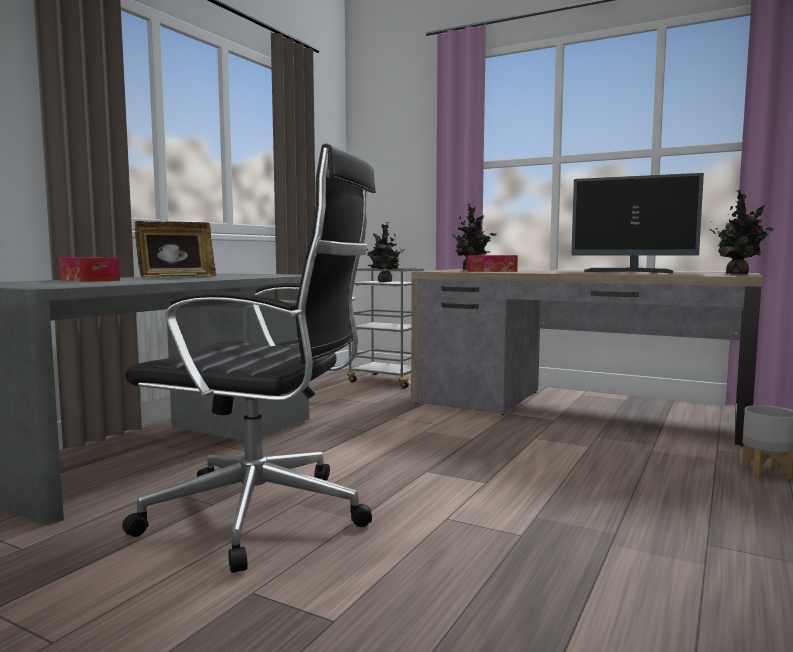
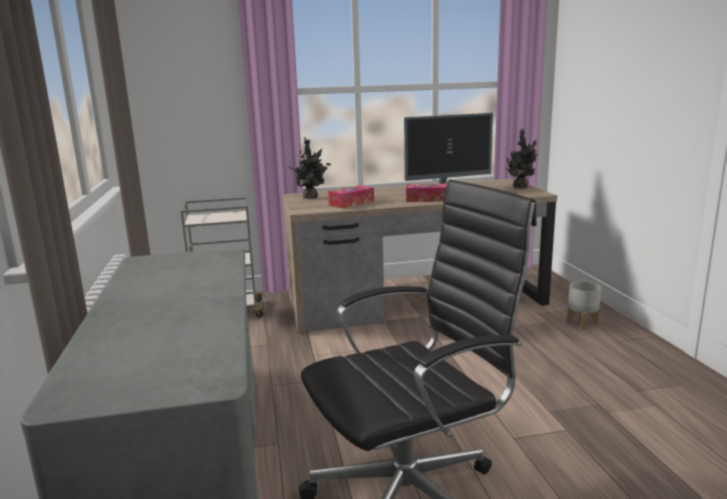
camera: 40 degrees left, 10 degrees up
(89, 280) = (133, 339): tissue box -> tissue box (426, 199)
(177, 278) = (187, 300): picture frame -> none
(383, 281) = (213, 217): potted plant -> none

